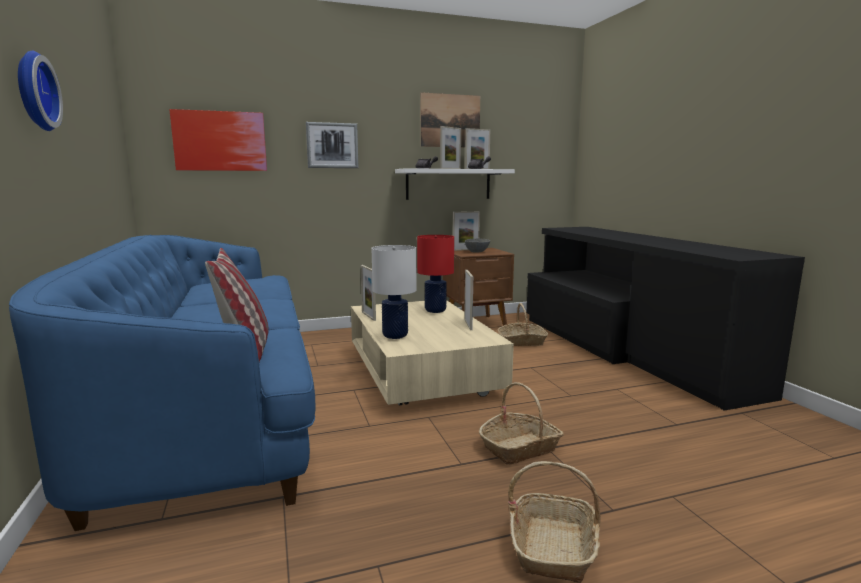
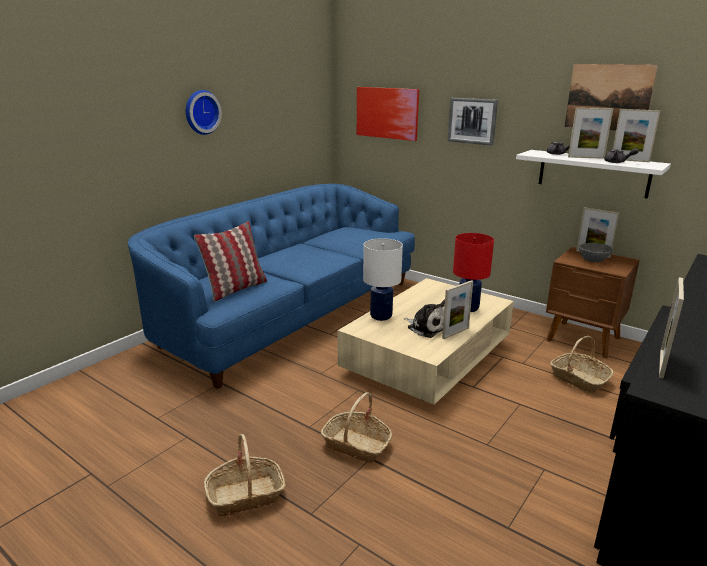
camera: 55 degrees right, 10 degrees up
(368, 316) = (412, 292): picture frame -> picture frame (661, 363)
(443, 328) = (427, 327): none -> plush toy

